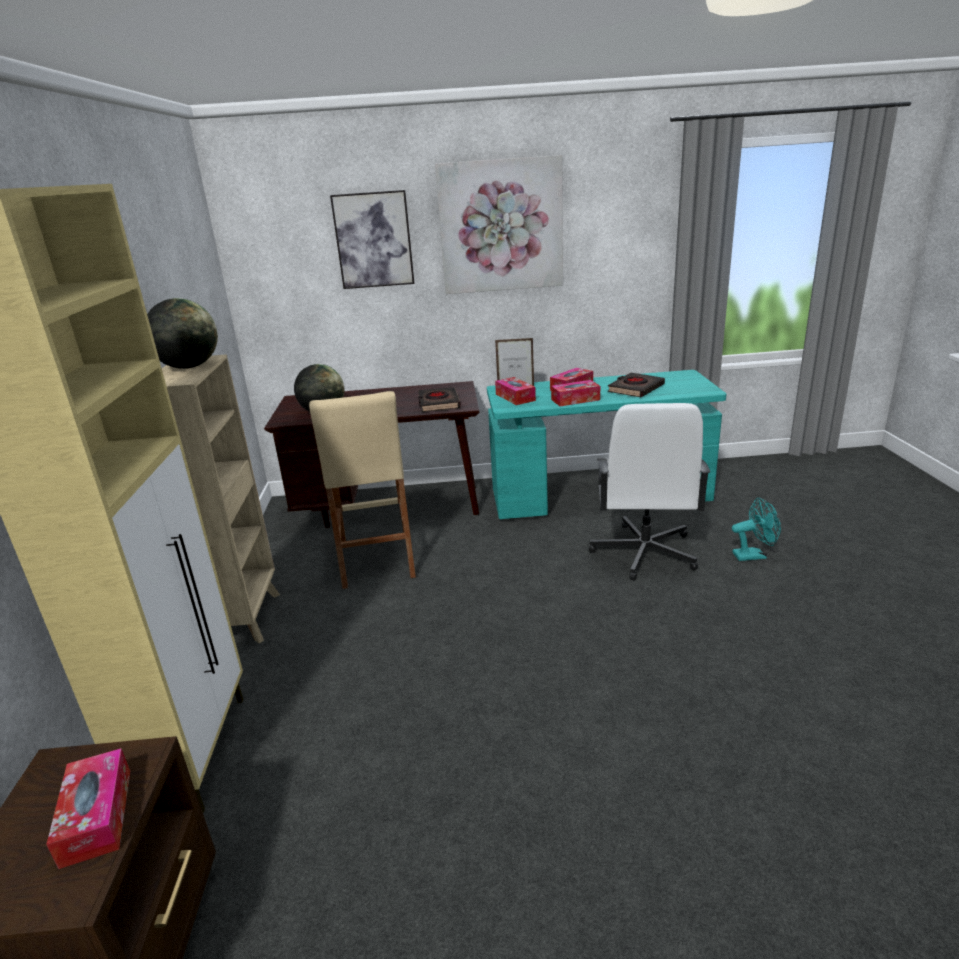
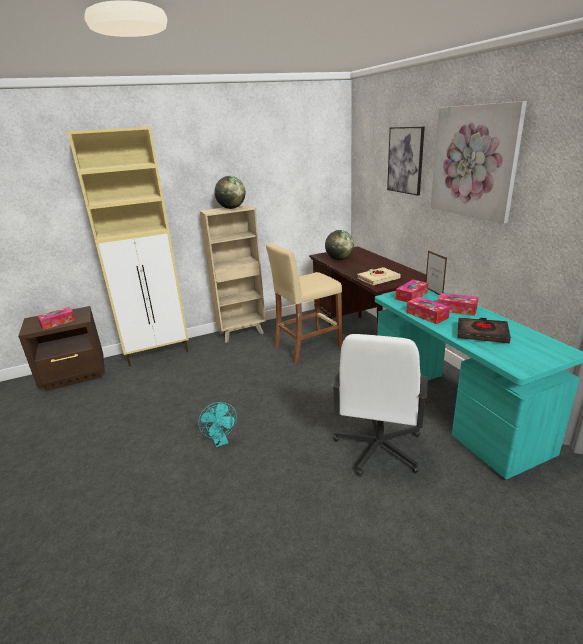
camera: 70 degrees right, 0 degrees up
(438, 403) = (378, 279): black book -> beige book
(644, 553) = (378, 448): white office chair -> white office chair turned 60 degrees counterclockwise
(754, 555) = (419, 519): turquoise fan -> turquoise fan (220, 441)

